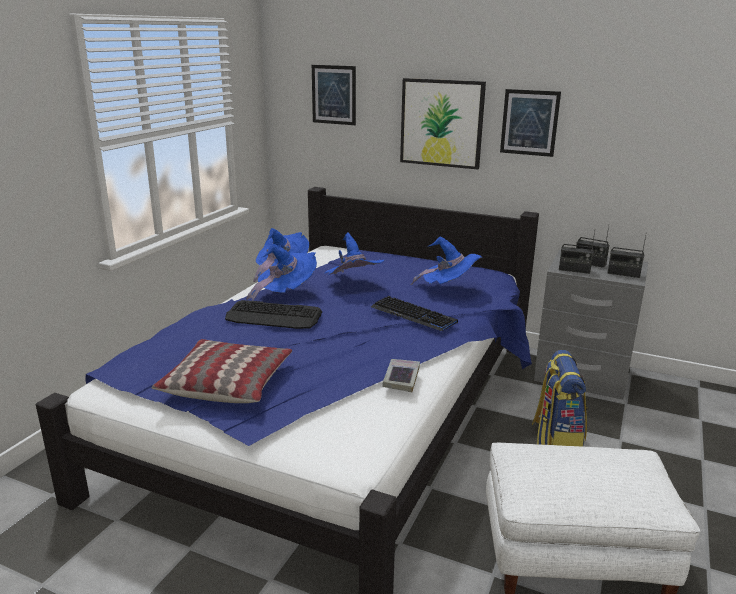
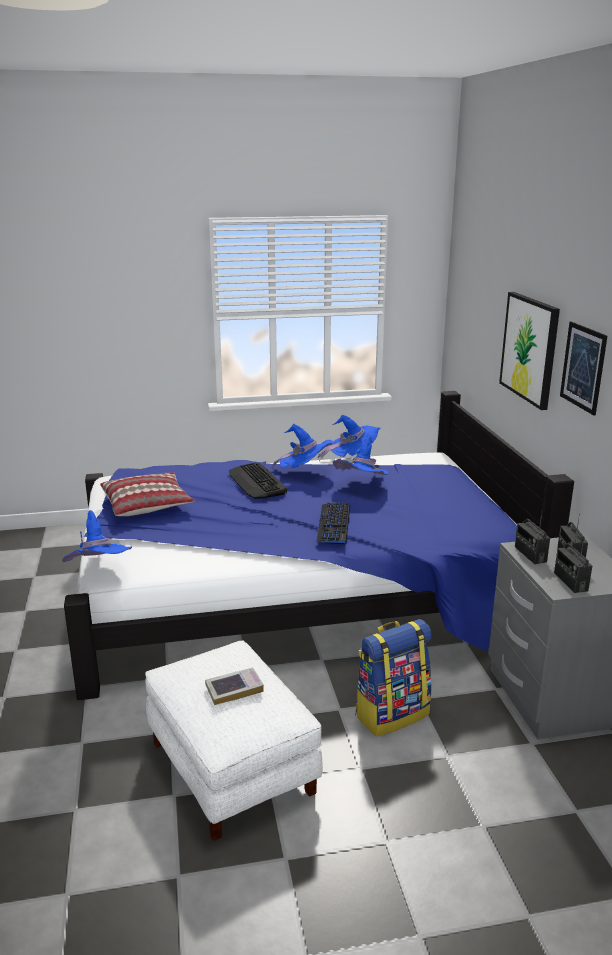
camera: 55 degrees right, 0 degrees up
(334, 95) = (476, 299): picture -> none
(401, 378) = (221, 553): book -> book (234, 689)
(449, 288) = (419, 521): blue hat -> blue hat (99, 574)

